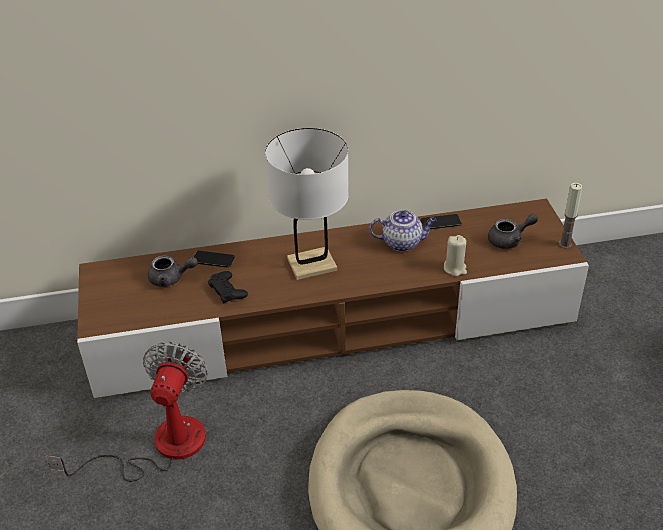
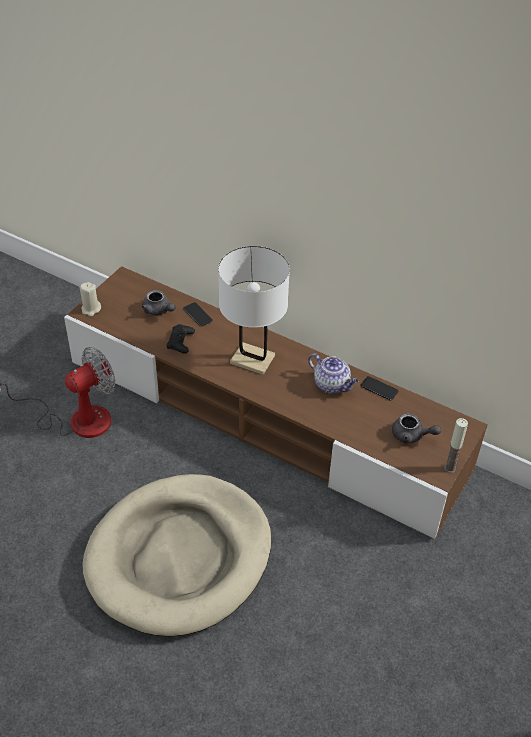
camera: 40 degrees right, 5 degrees up
(455, 268) = (343, 428): beige candle -> beige candle (91, 309)

